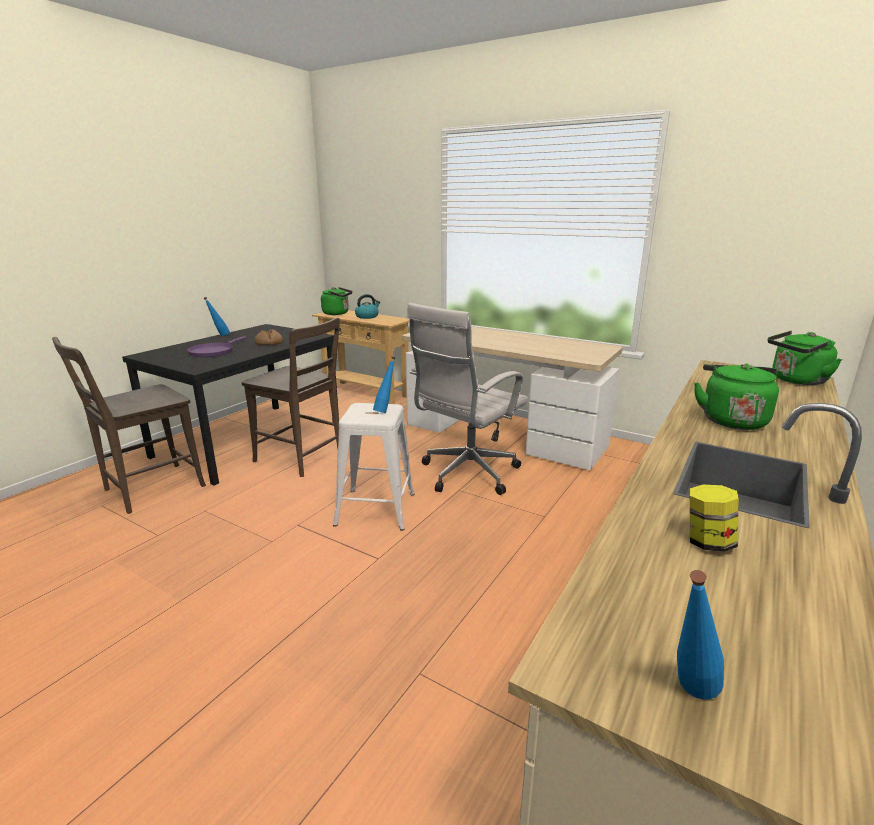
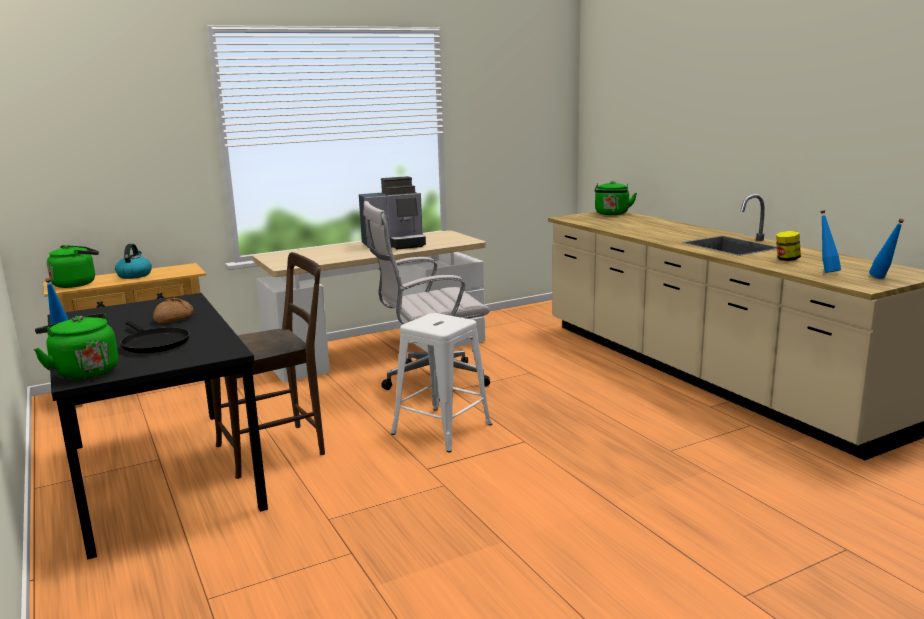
camera: 60 degrees left, 5 degrees down
(149, 489) = (211, 558): brown chair -> none
(213, 352) = (154, 343): purple frying pan -> black frying pan
(385, 411) = (442, 318): blue bottle -> blue bottle (826, 272)
(466, 474) = (430, 382): white office chair -> white office chair turned 90 degrees clockwise
(530, 343) = (395, 245): none -> coffee machine
(731, 420) = (658, 232): green kettle -> green kettle (83, 372)

